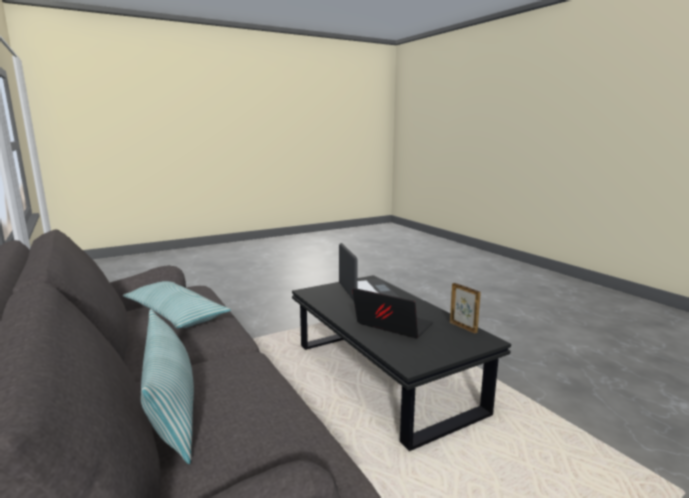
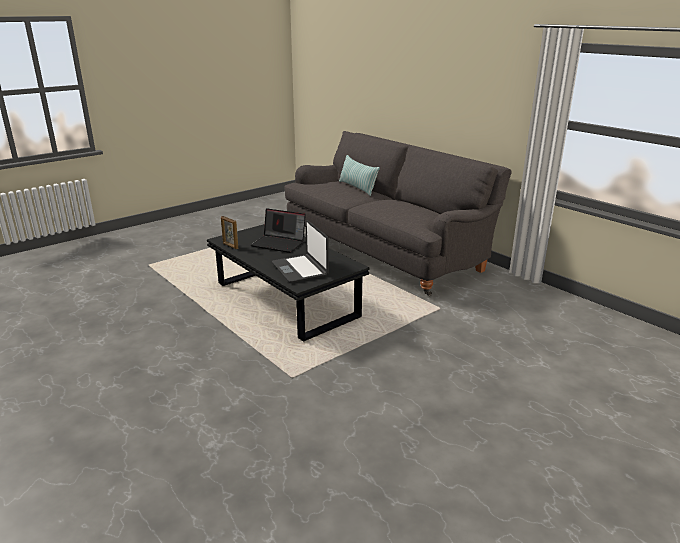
camera: 170 degrees right, 10 degrees up
(176, 315) = (405, 210): pillow -> none

